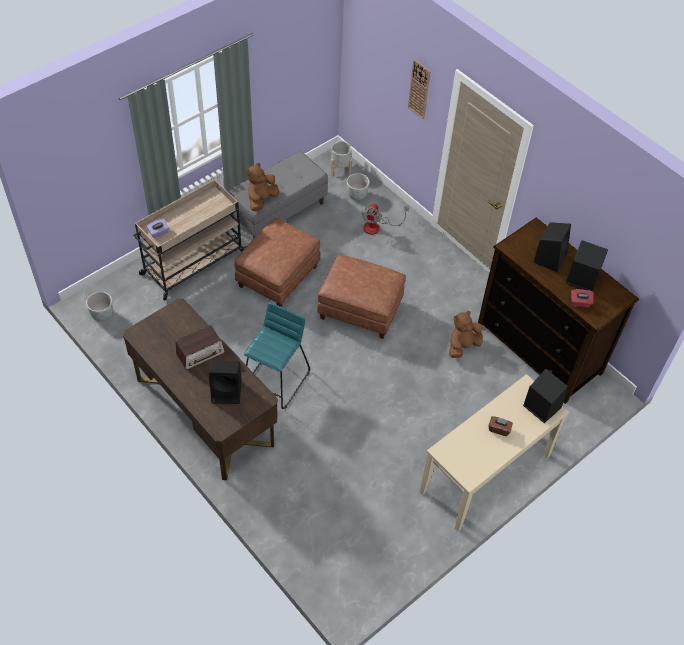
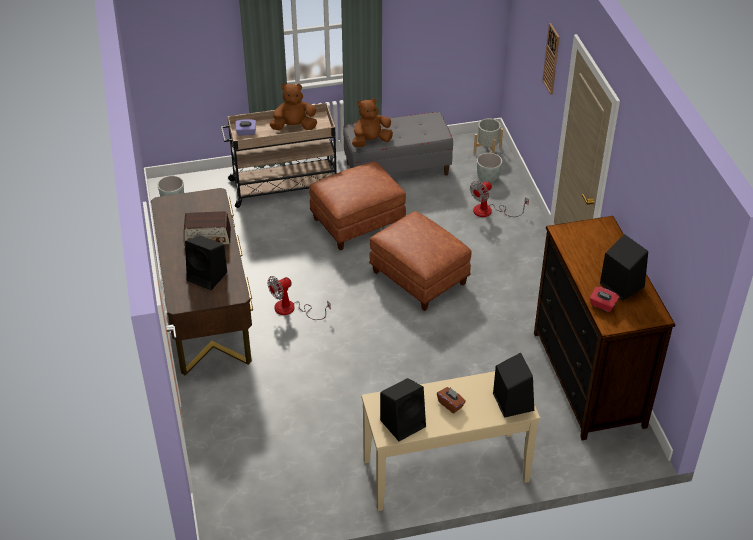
camera: 30 degrees right, 10 degrees down
(276, 380) = (292, 309): turquoise stool -> fan
(462, 346) = (504, 346): brown plush toy -> brown plush toy (294, 127)
(550, 257) = (600, 255): black speaker -> black speaker (403, 422)

